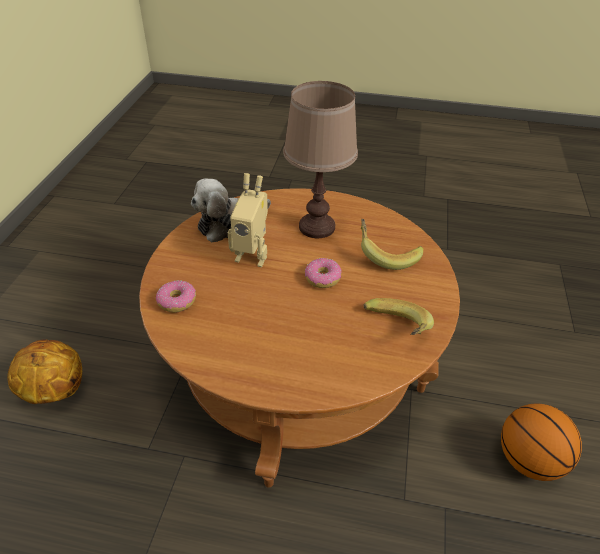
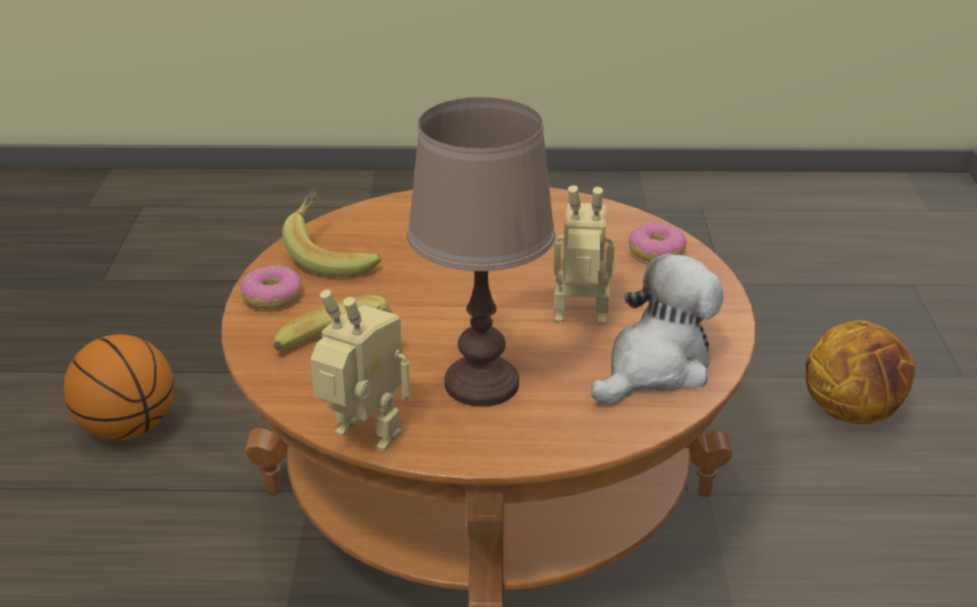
camera: 170 degrees right, 10 degrees down
(322, 278) = (450, 303): donut -> donut (272, 297)
(375, 209) = (362, 439): none -> toy robot

